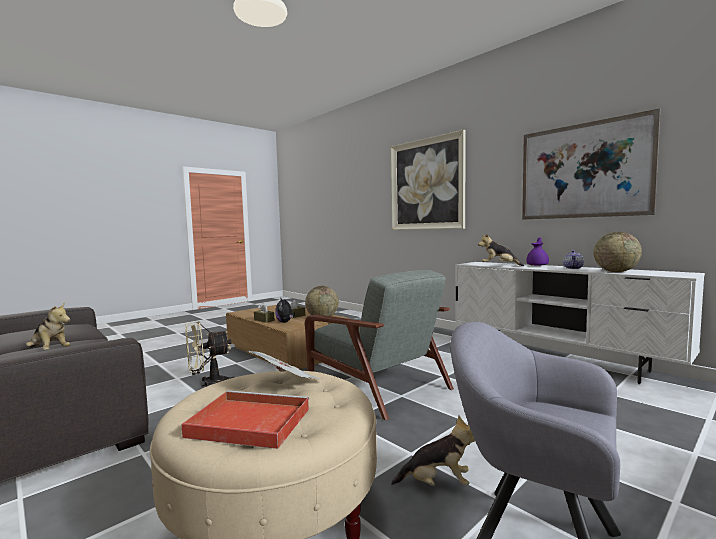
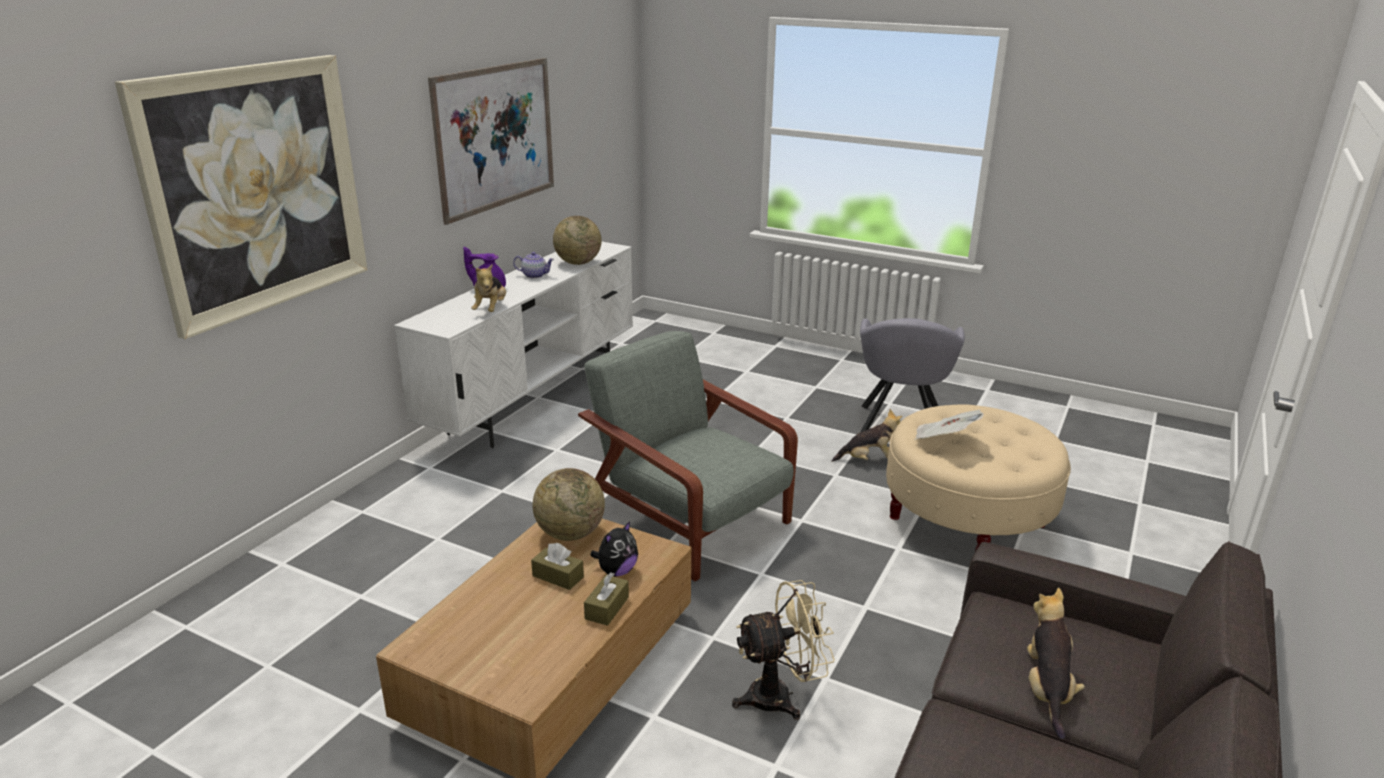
camera: 110 degrees left, 20 degrees up
(208, 385) = (780, 696): beige fan -> beige fan turned 60 degrees counterclockwise
(247, 422) = (1013, 436): red tray -> none
(376, 384) = (688, 518): grey armchair -> grey armchair turned 75 degrees counterclockwise
(437, 484) = (868, 460): plush toy -> plush toy turned 105 degrees clockwise

